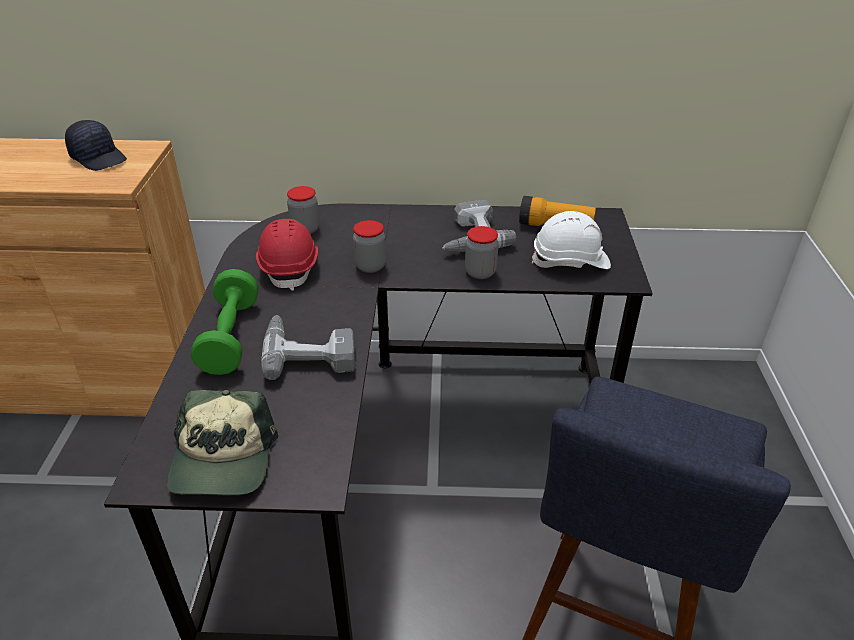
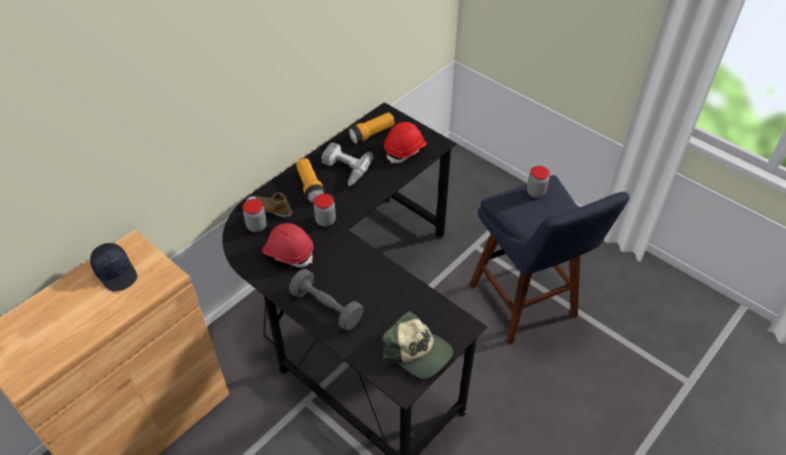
camera: 50 degrees left, 10 degrees up
(99, 158) = (116, 272): black cap -> black cap turned 60 degrees clockwise
(230, 337) = (326, 307): green dumbbell -> grey dumbbell
(309, 351) = (372, 282): power drill -> none
(341, 224) = (270, 209): none -> shoe
(409, 230) = (310, 186): none -> flashlight
(480, 272) = (378, 185): jar -> jar (535, 192)
(570, 261) = (405, 150): white hard hat -> red hard hat

